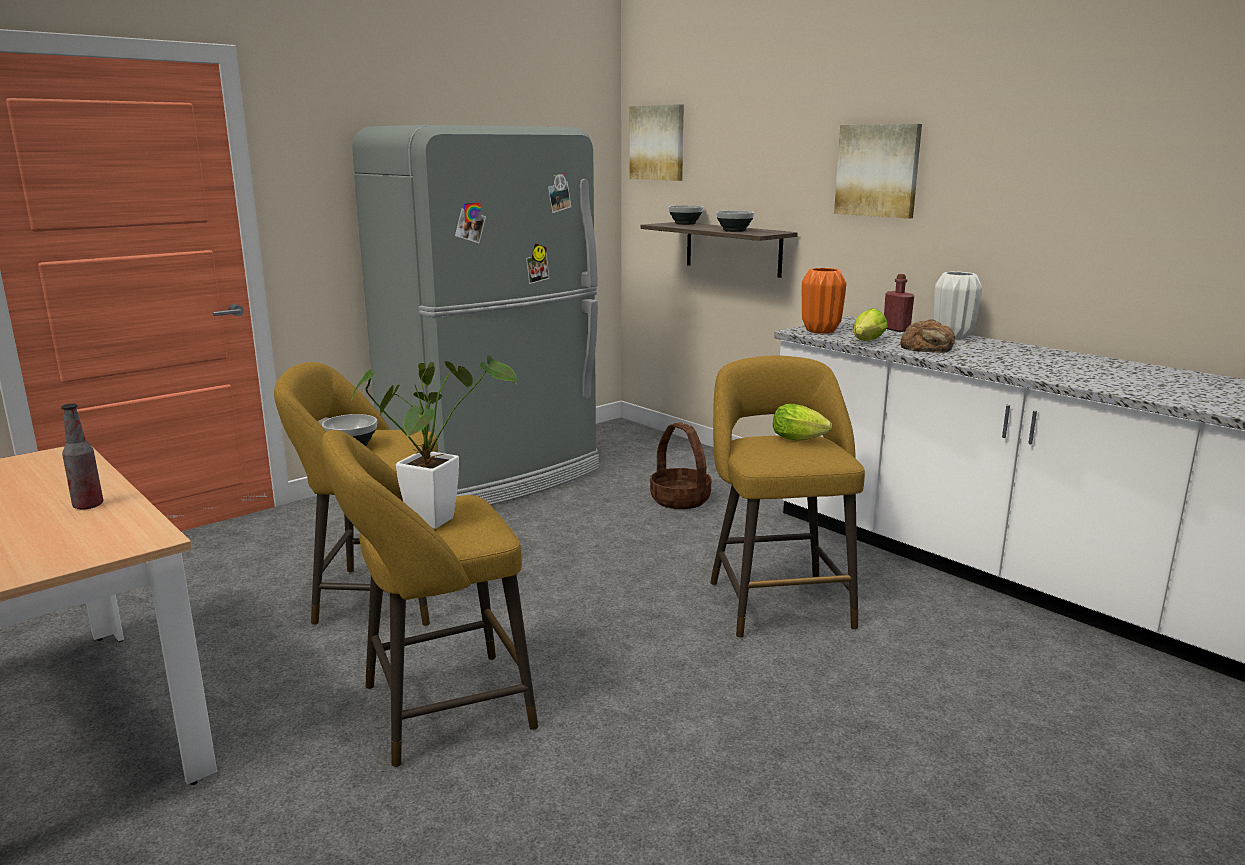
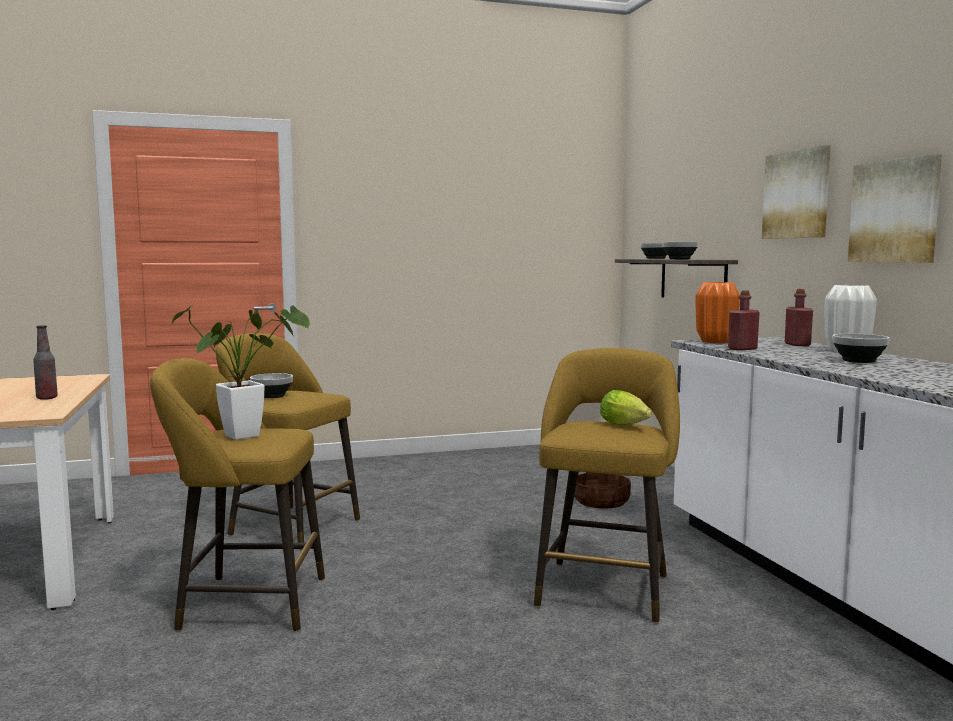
camera: 25 degrees right, 10 degrees down
(495, 476) = (464, 465): grey fridge -> none
(658, 143) = (645, 192): picture -> picture (895, 211)
(866, 342) = (742, 349): lettuce -> red bottle
(928, 346) = (800, 354): bread -> none
(990, 352) = (859, 361): none -> bowl

